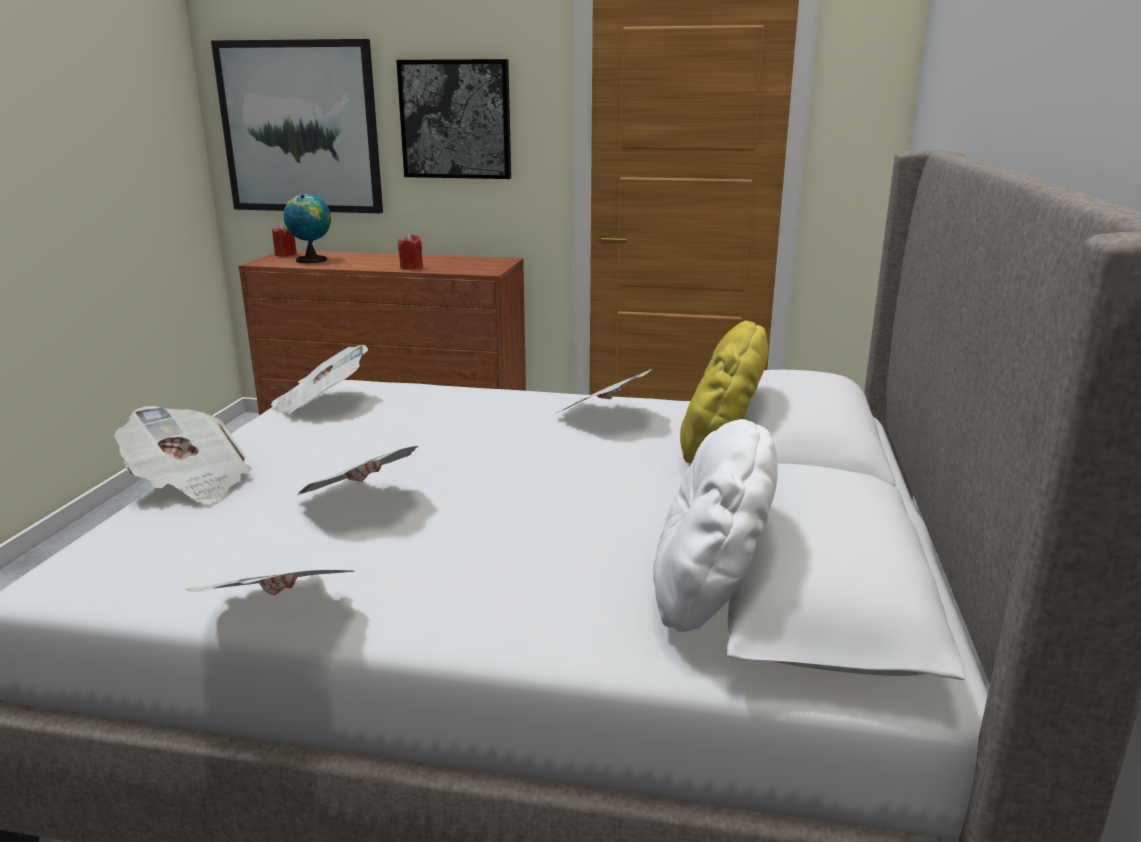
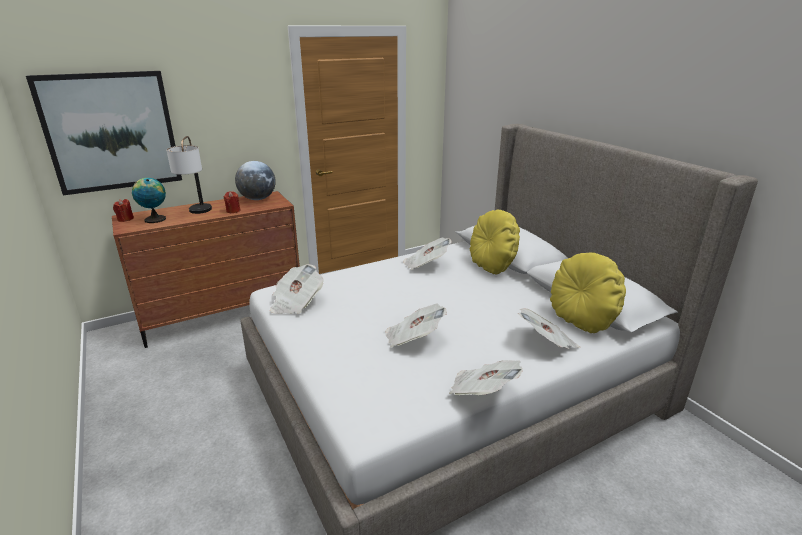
camera: 40 degrees left, 5 degrees up
(190, 482) = (325, 364): newspaper -> newspaper (547, 343)
(367, 263) = (197, 213): none -> table lamp
(456, 119) = (225, 117): picture -> none
(473, 261) = (258, 199): none -> globe
(707, 604) = (581, 321): white pillow -> yellow pillow

